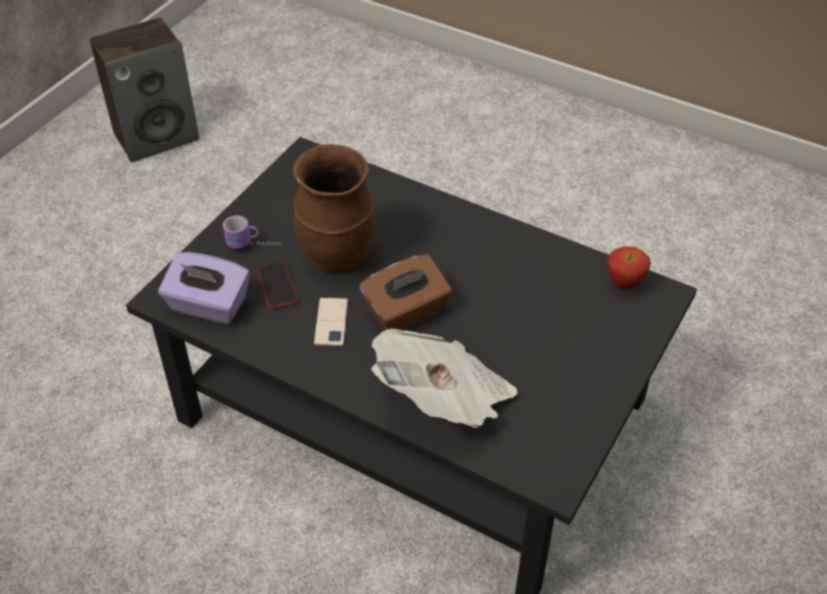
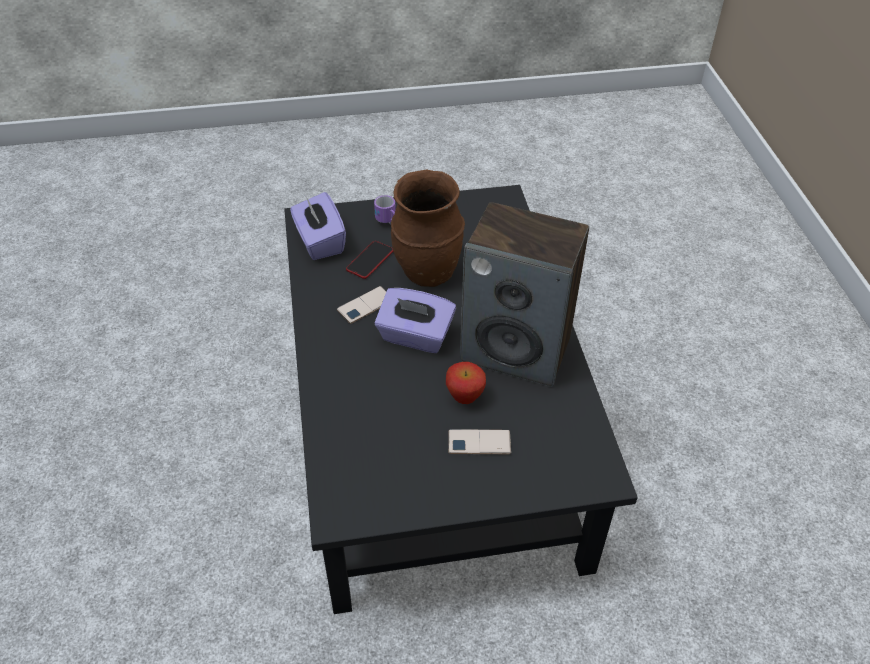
camera: 50 degrees right, 0 degrees up
(156, 136) = (516, 152): speaker -> speaker (517, 349)
(406, 312) = (415, 336): brown tissue box -> purple tissue box
(444, 400) = (354, 406): newspaper -> none
(563, 343) = (479, 442): none -> phone
(624, 284) = (584, 445): apple -> apple (464, 398)

